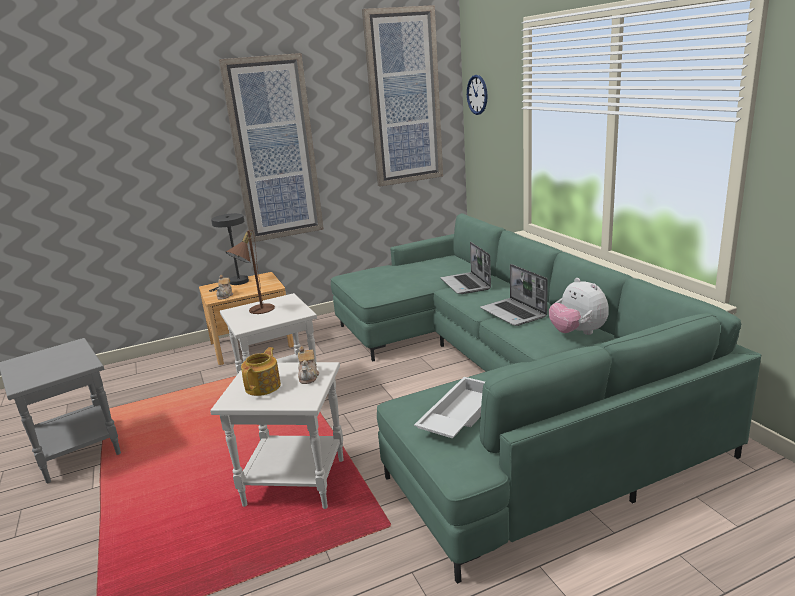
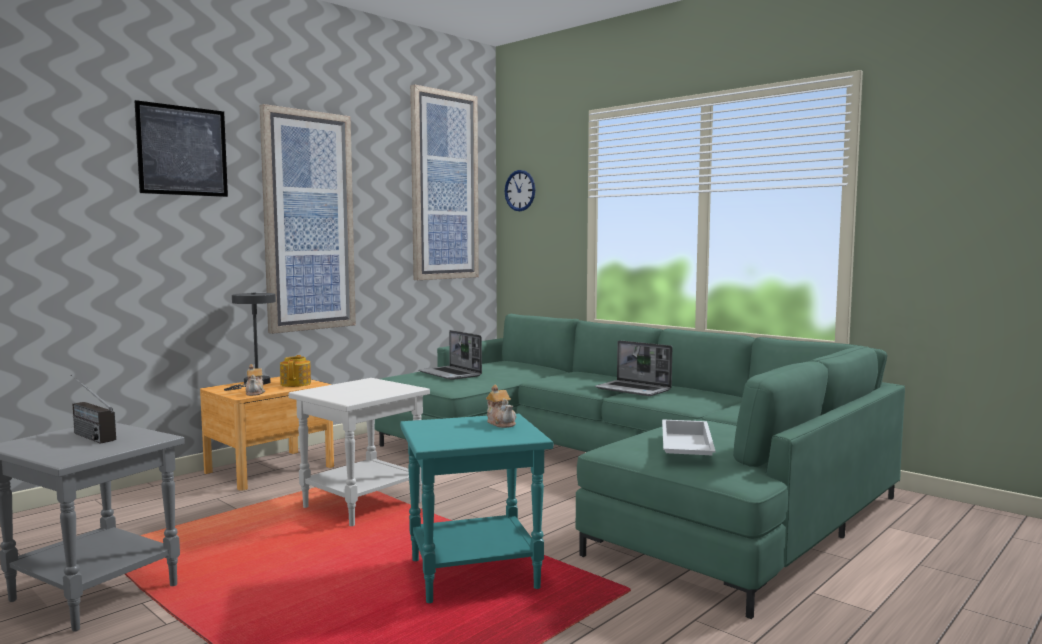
camera: 25 degrees left, 15 degrees down
(57, 355) = (85, 434): none -> radio
(160, 110) = (182, 151): none -> picture
(256, 310) = (343, 389): brown table lamp -> none
(264, 386) = (457, 432): teapot -> teapot (296, 384)
(297, 481) = (474, 573): white side table -> turquoise side table
(466, 284) = (552, 376): laptop -> laptop (451, 374)
(577, 333) = (714, 397): plush toy -> none

